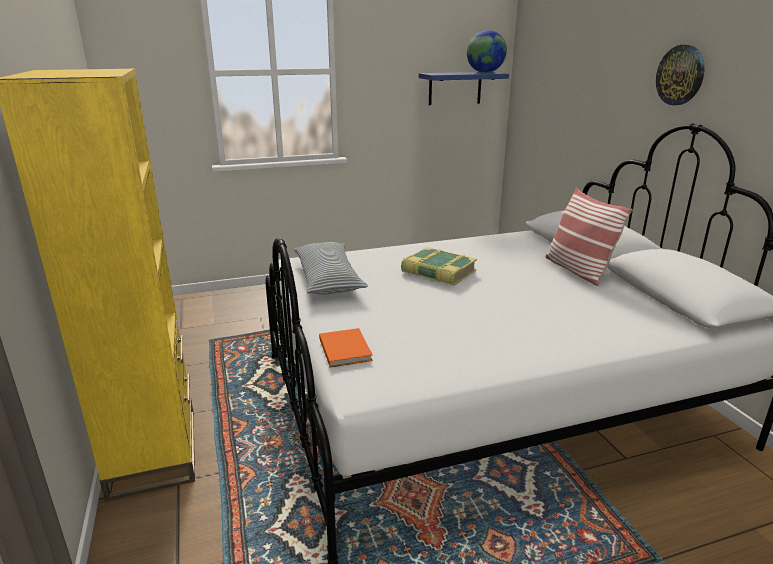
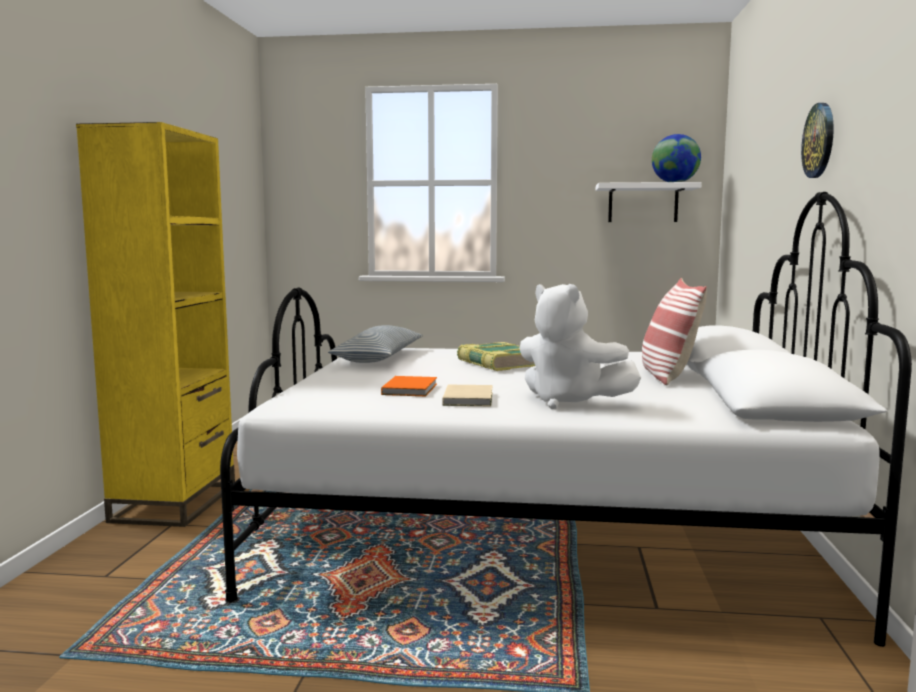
camera: 25 degrees right, 15 degrees down
(345, 349) = (314, 388): orange book -> orange book (411, 389)
(455, 88) = (643, 203): blue shelf -> white shelf
(493, 337) = (469, 398): none -> beige book
(570, 327) = (569, 402): none -> white plush toy

